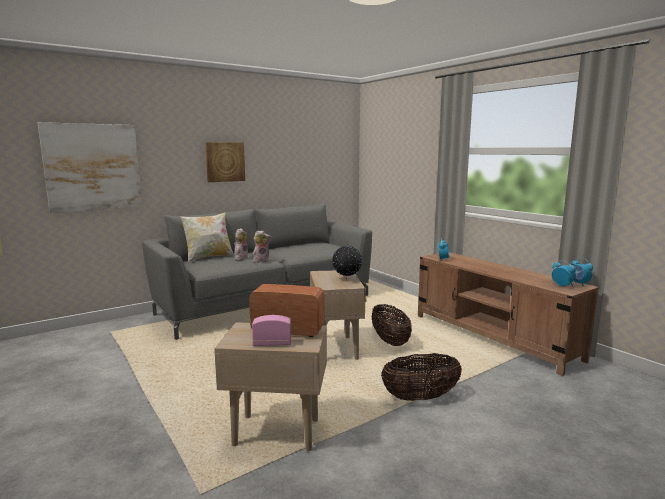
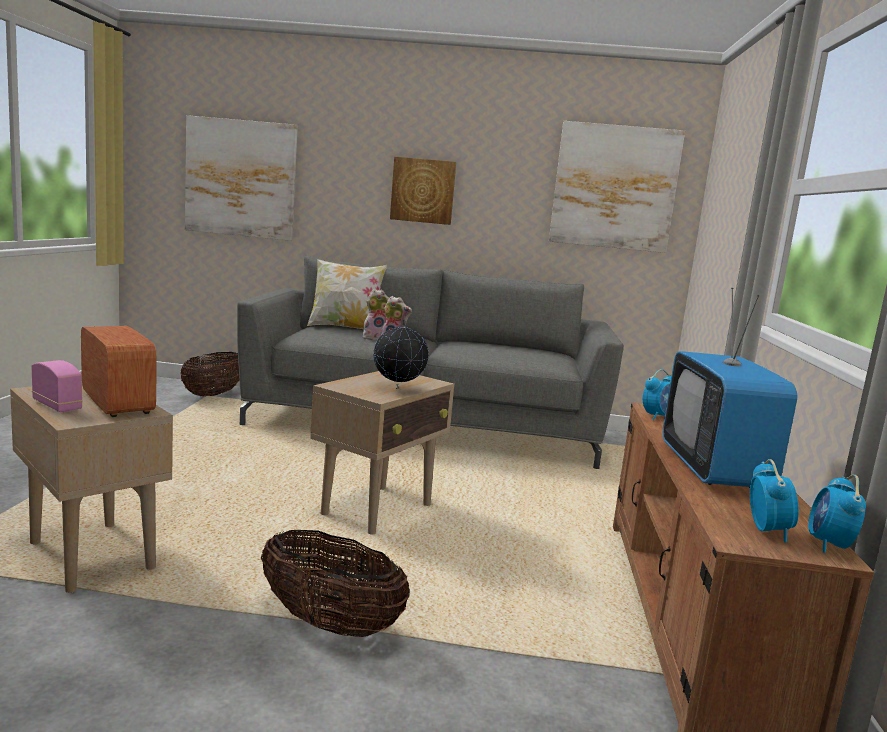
camera: 40 degrees right, 0 degrees up
(323, 149) = (614, 187): none -> picture
(390, 341) = (477, 537): basket -> basket (213, 394)
(505, 272) = (714, 469): none -> television

